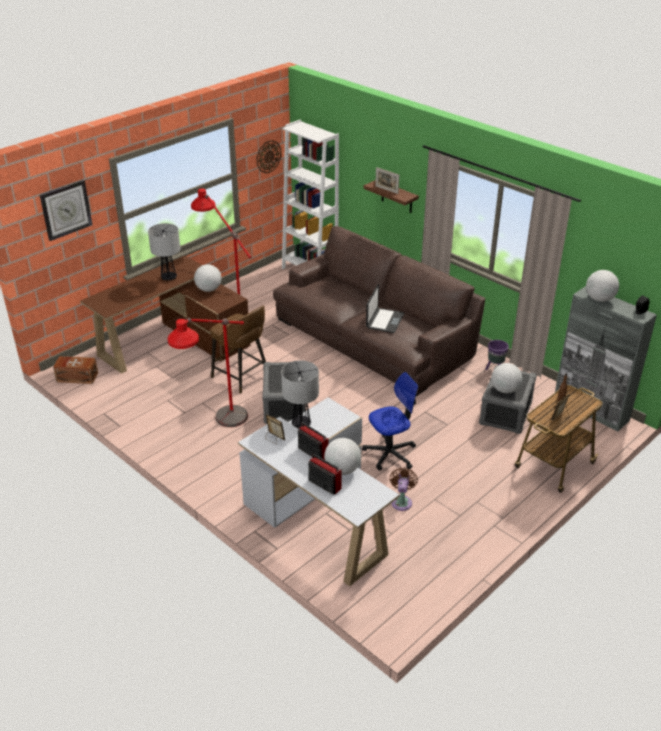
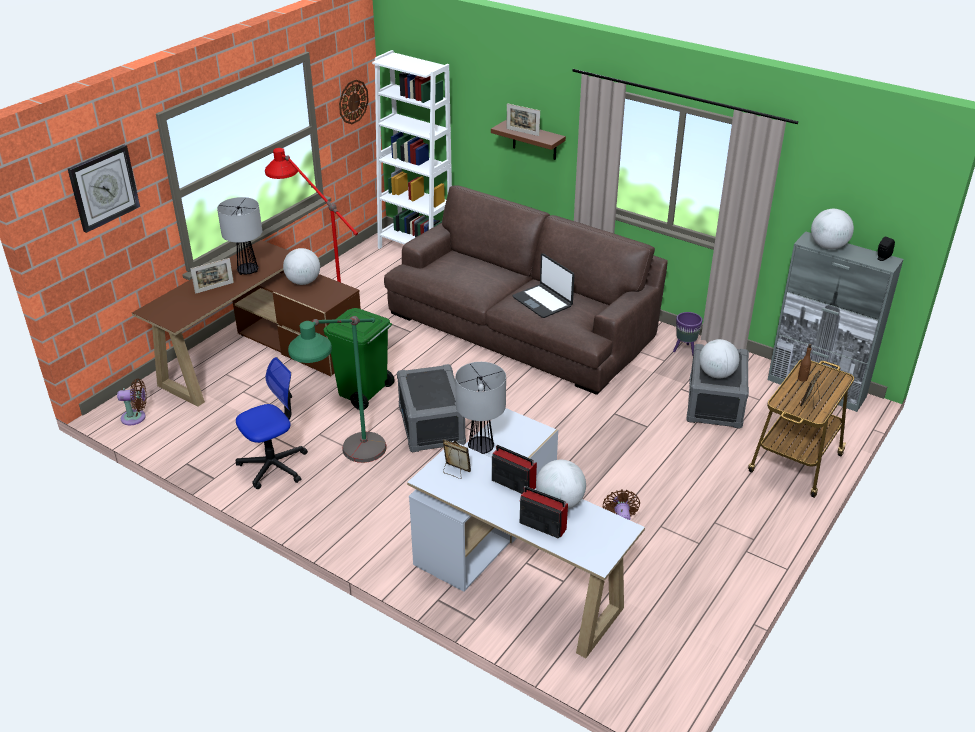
camera: 10 degrees left, 0 degrees up
(77, 377) = (136, 417): brown storage box -> brown fan
(142, 288) = (214, 288): none -> picture frame
(217, 429) = (350, 467): red floor lamp -> green floor lamp
(241, 377) = (363, 393): brown stool -> green trash can
(384, 321) = (543, 301): laptop -> laptop turned 135 degrees clockwise
(390, 453) = (586, 473): office chair -> office chair (273, 466)

